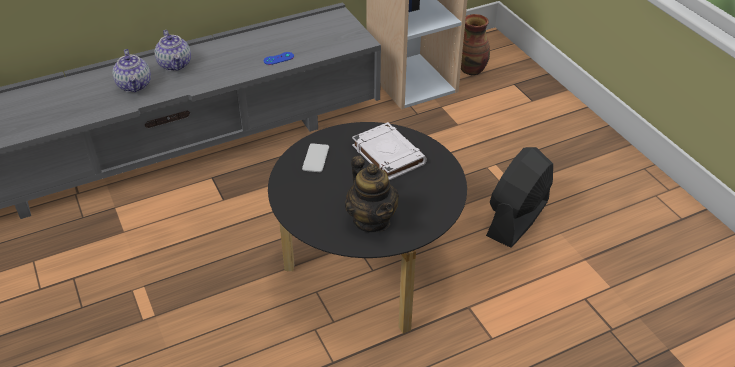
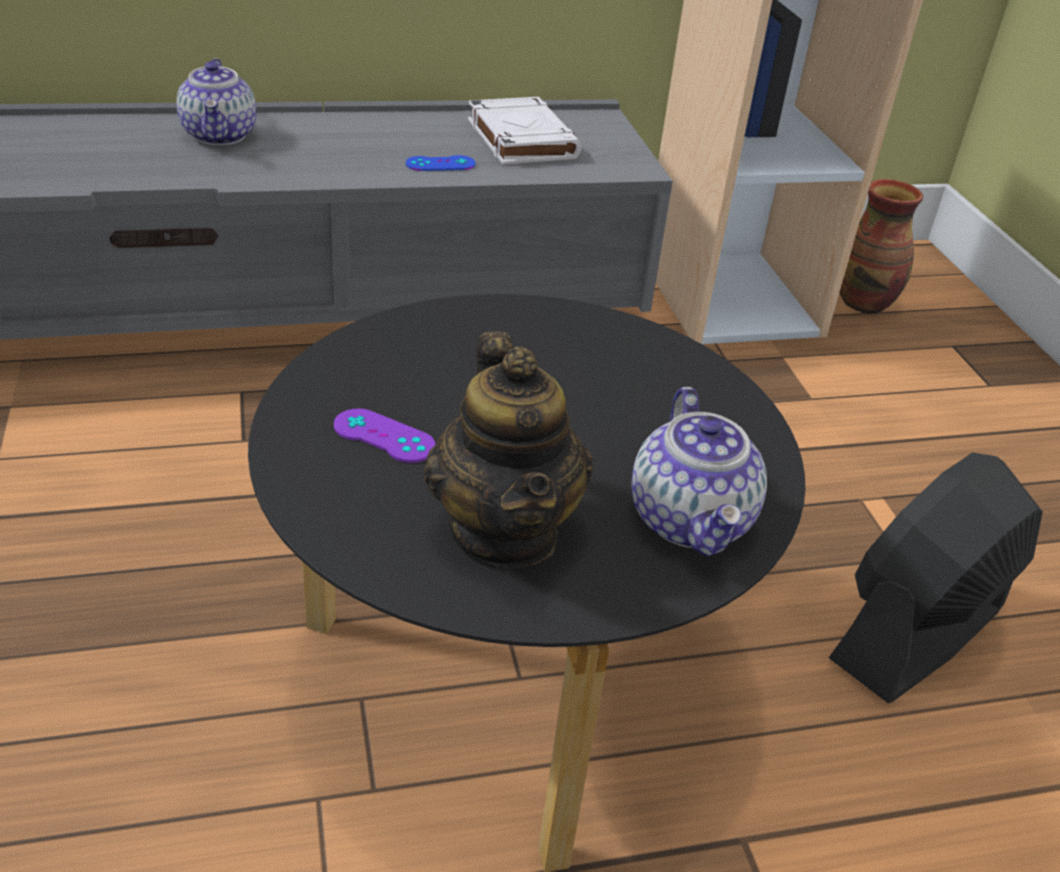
camera: 10 degrees right, 5 degrees down
(135, 85) = (114, 153): teapot -> teapot (692, 521)
(315, 158) = (420, 352): phone -> none
(317, 195) = (384, 436): none -> purple game controller
(387, 154) = (608, 381): white book -> white book (520, 139)

